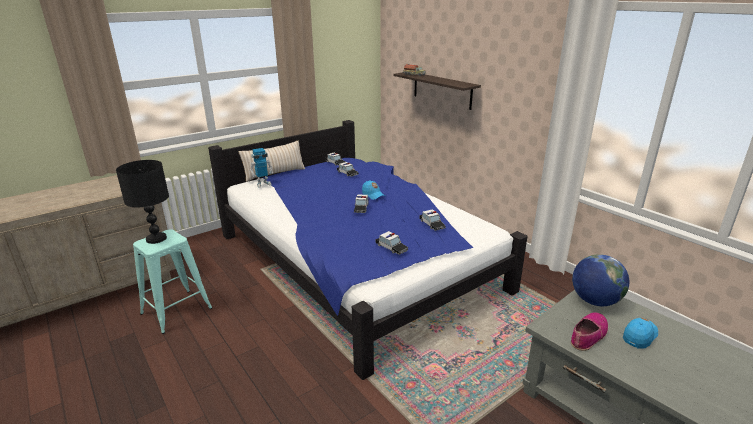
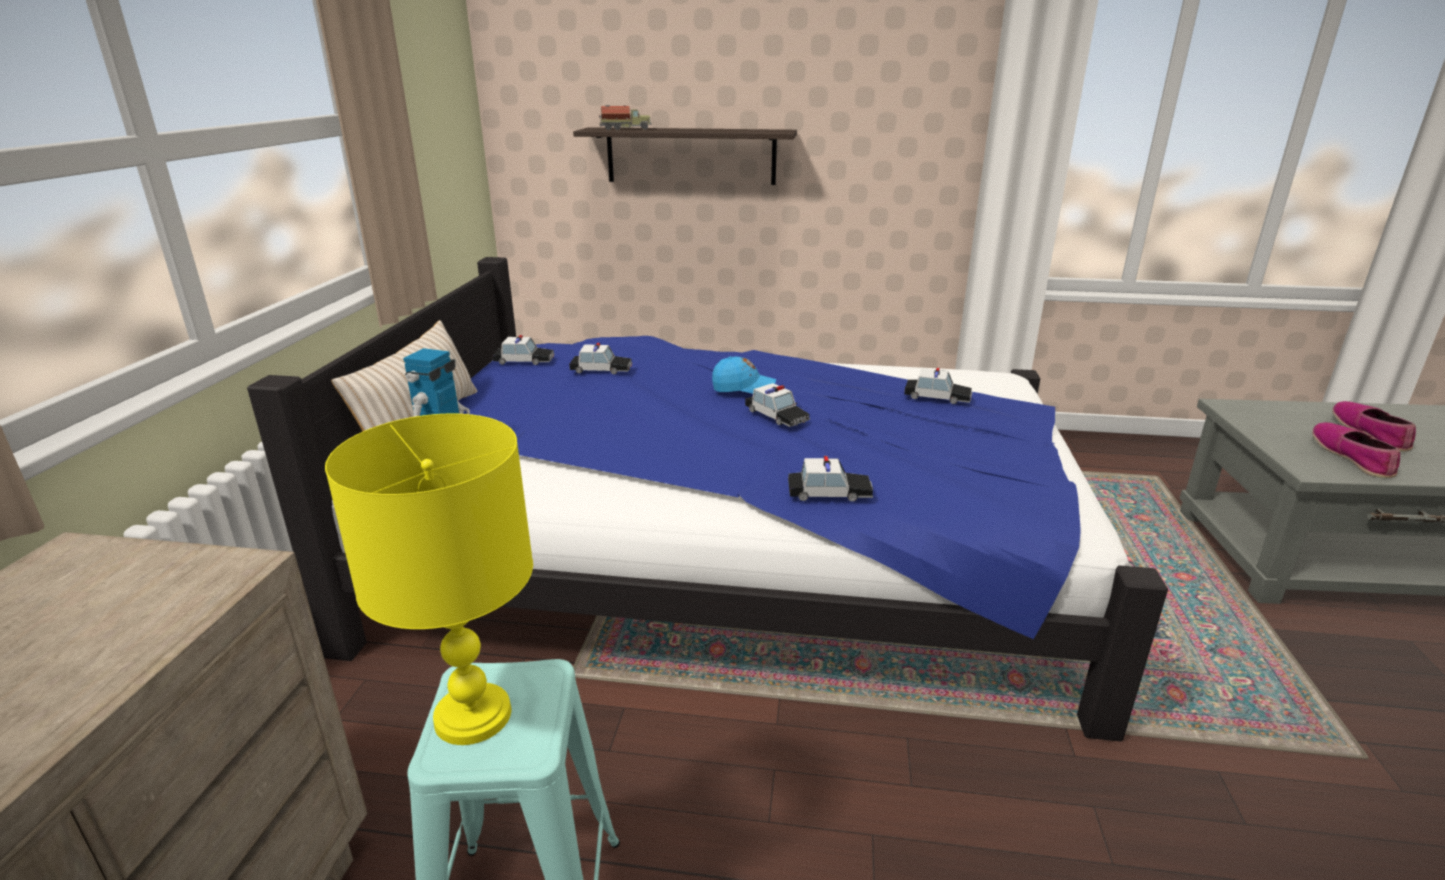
camera: 45 degrees left, 0 degrees up
(156, 238) = (471, 715): black table lamp -> yellow table lamp
(391, 248) = (983, 455): toy car -> toy car (829, 493)
(594, 301) = (1260, 416): globe -> none
(639, 336) = (1370, 433): blue cap -> shoe

